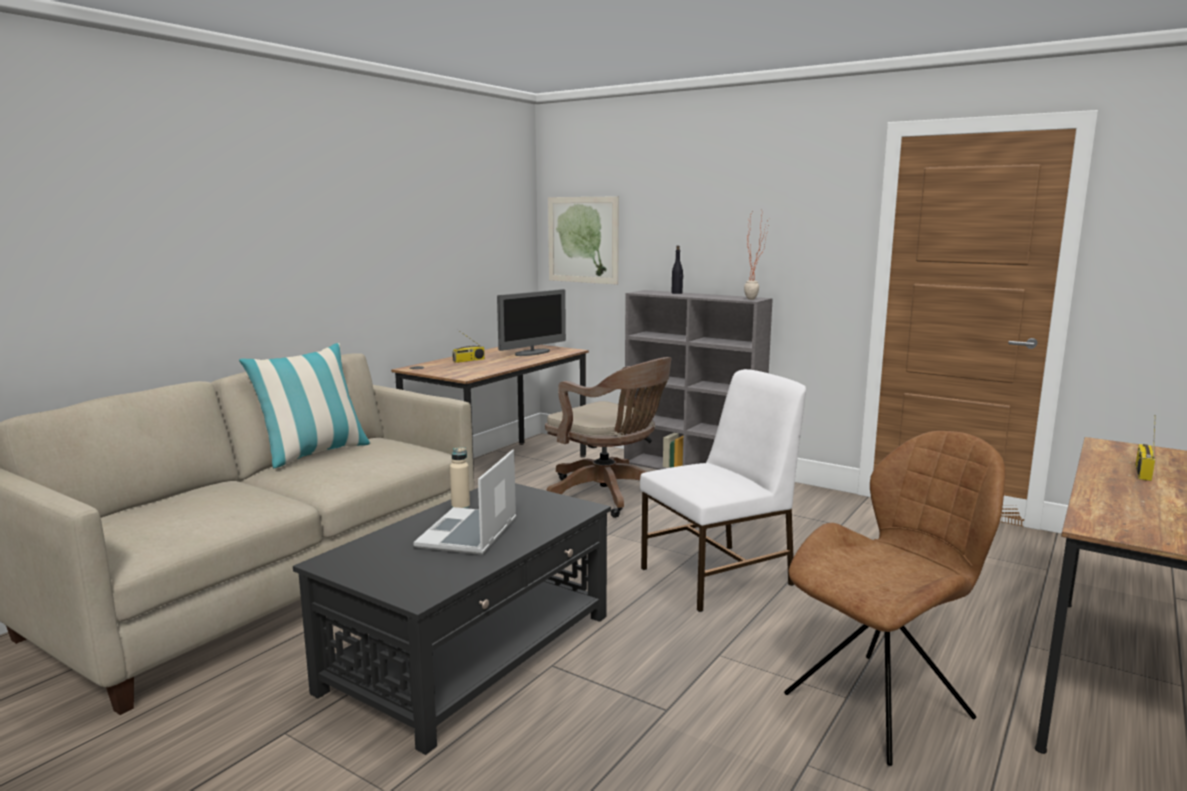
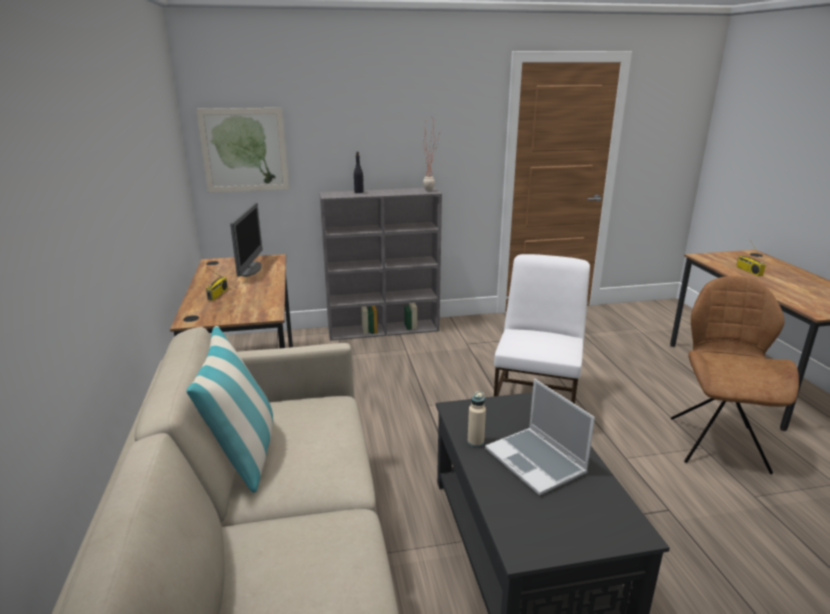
camera: 45 degrees left, 10 degrees up
(609, 496) = (372, 373): brown office chair -> none

